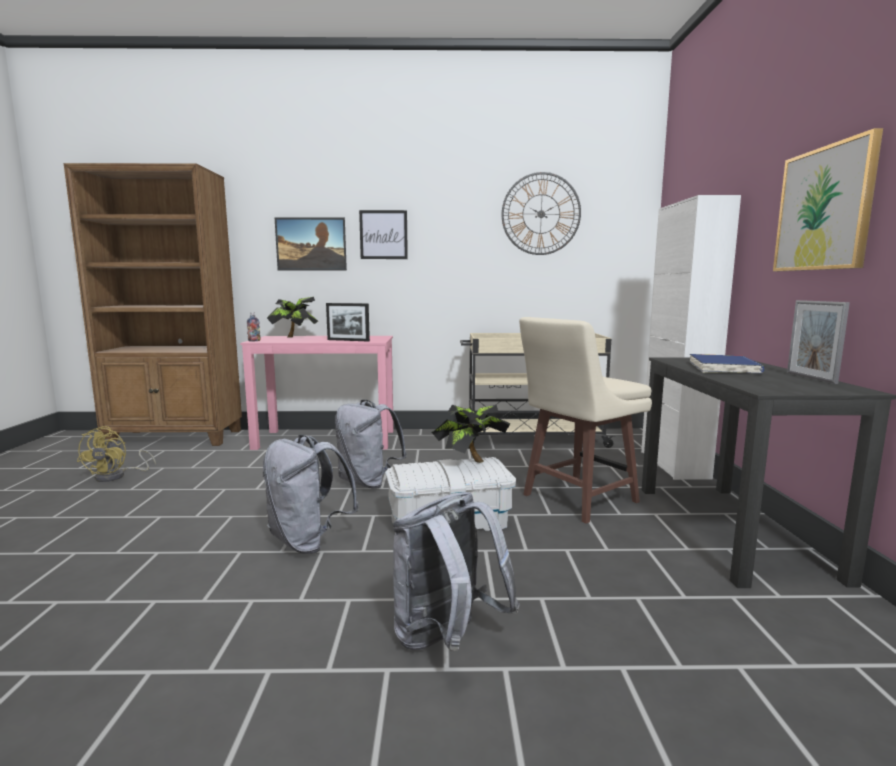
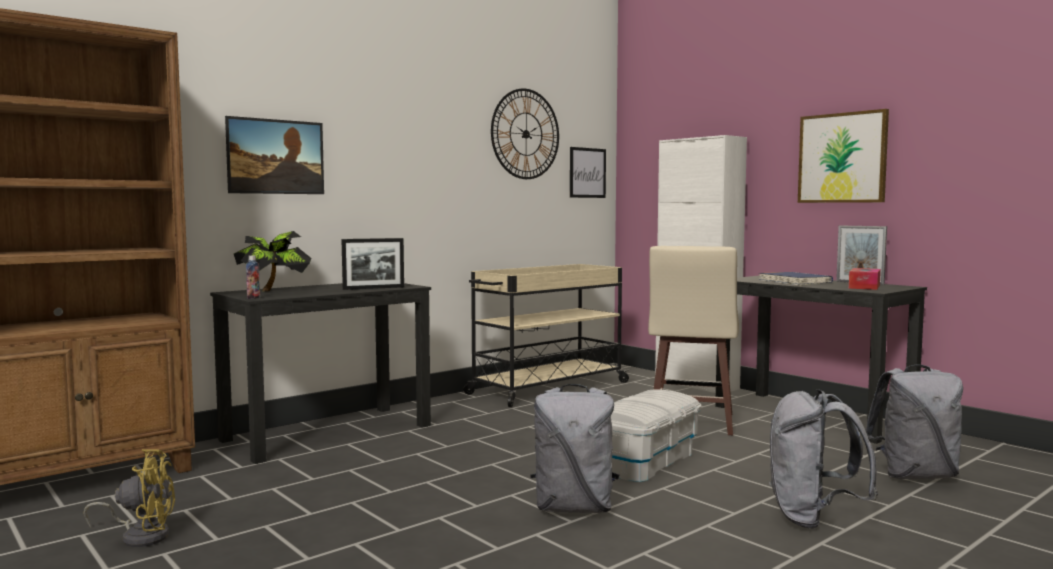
camera: 40 degrees left, 5 degrees down
(117, 476) = (141, 536): yellow fan -> yellow fan turned 60 degrees counterclockwise
(326, 439) = (328, 432): pink desk -> black desk
(368, 482) = (496, 455): grey backpack -> grey backpack (914, 475)
(383, 235) = (368, 148): picture -> picture (587, 173)
(470, 462) = (651, 395): potted plant -> none
(785, 383) = (864, 286): none -> tissue box

